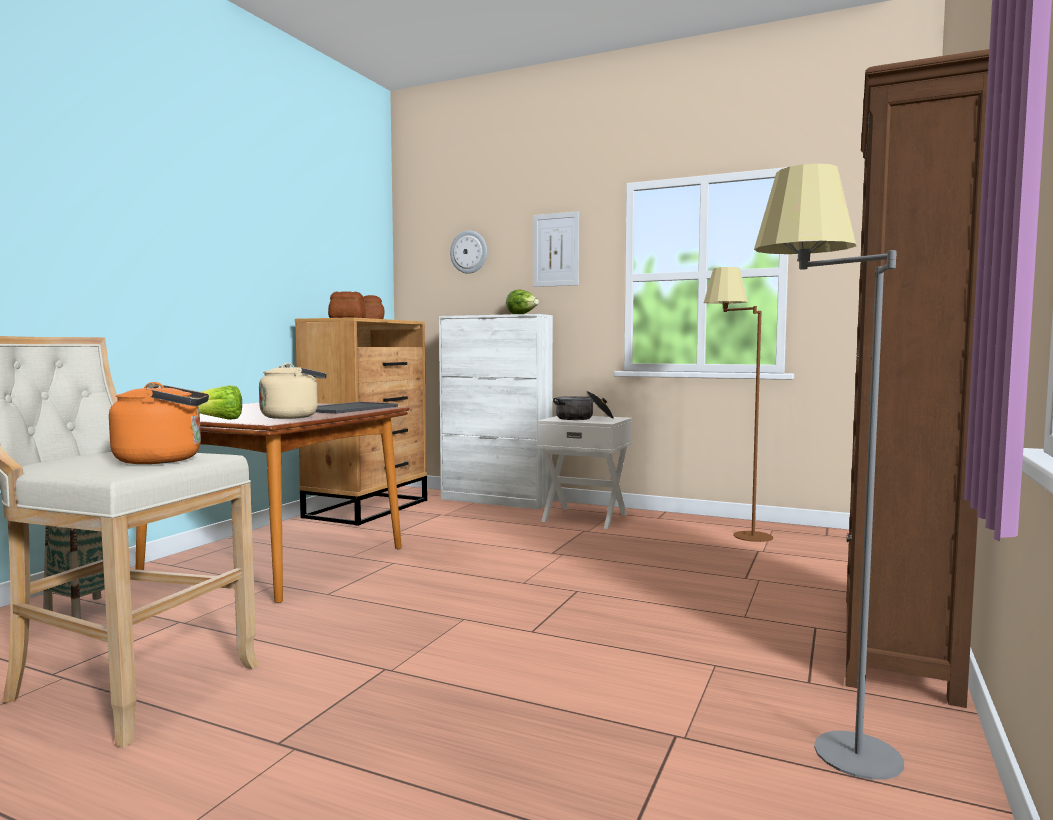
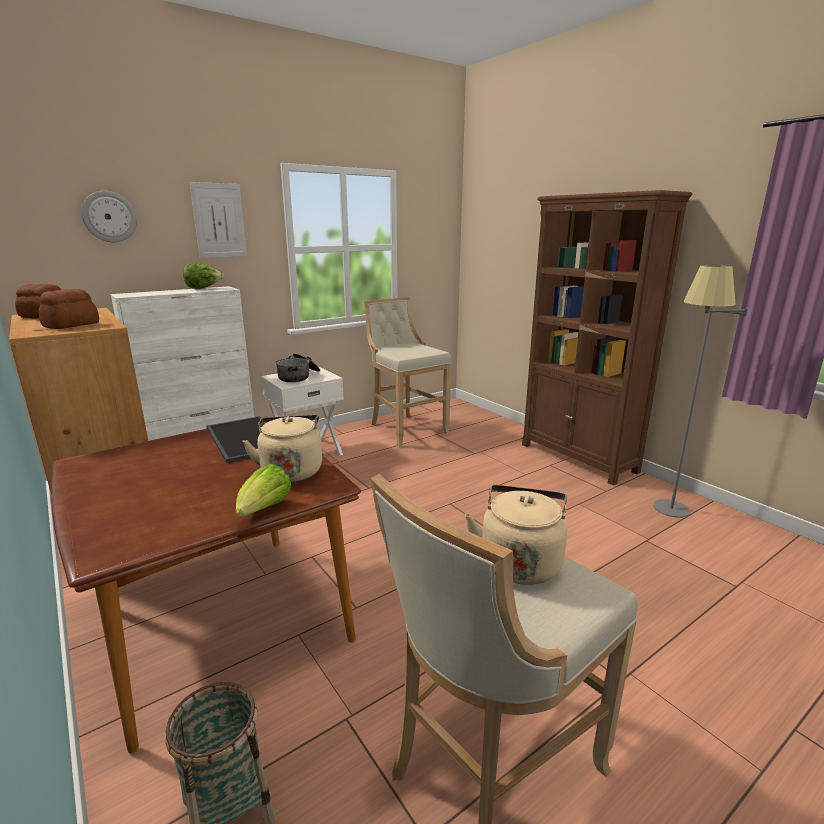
camera: 60 degrees left, 15 degrees up
(164, 460) = (519, 561): orange kettle -> beige kettle
(734, 535) = (405, 429): brown floor lamp -> beige stool

